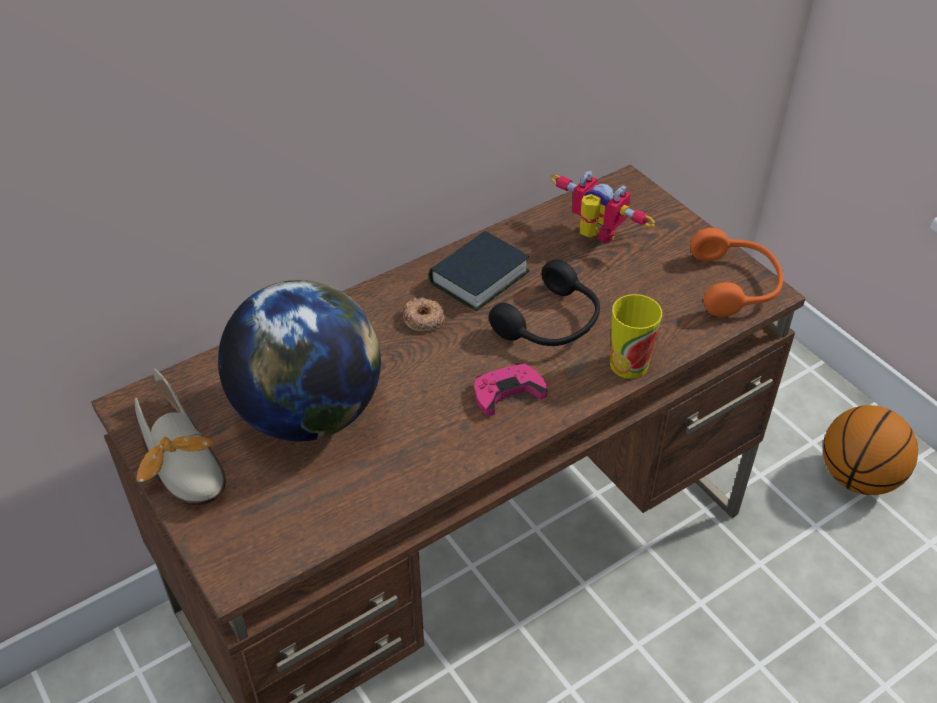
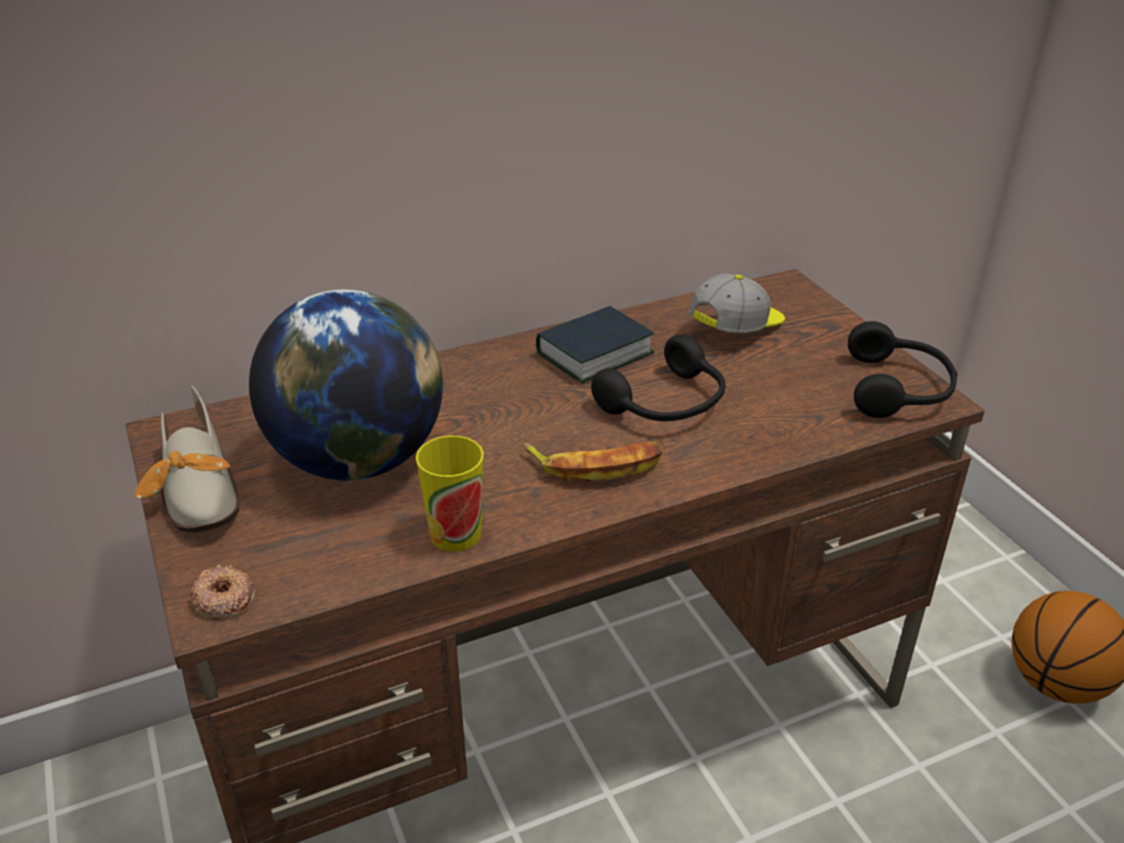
camera: 10 degrees right, 10 degrees down
(423, 319) = (519, 385): donut -> donut (223, 598)
(507, 392) = (596, 465): pink game controller -> banana
(593, 236) = (737, 328): toy robot -> cap
(629, 364) = (750, 453): cup -> cup (455, 534)
(736, 285) = (899, 389): orange headphones -> black headphones

